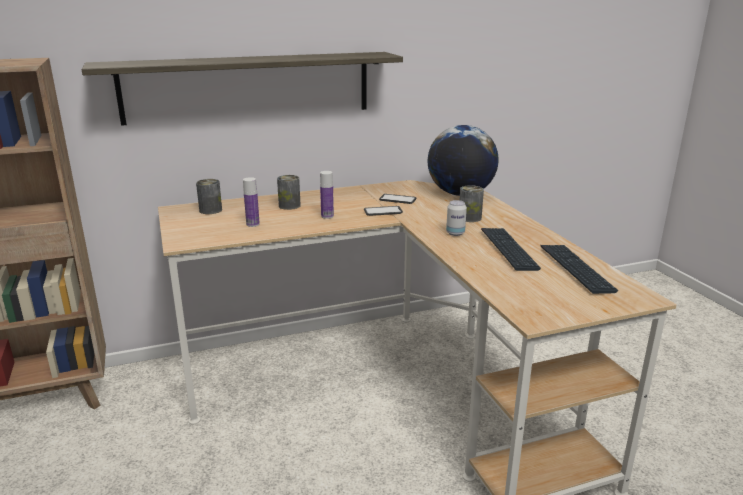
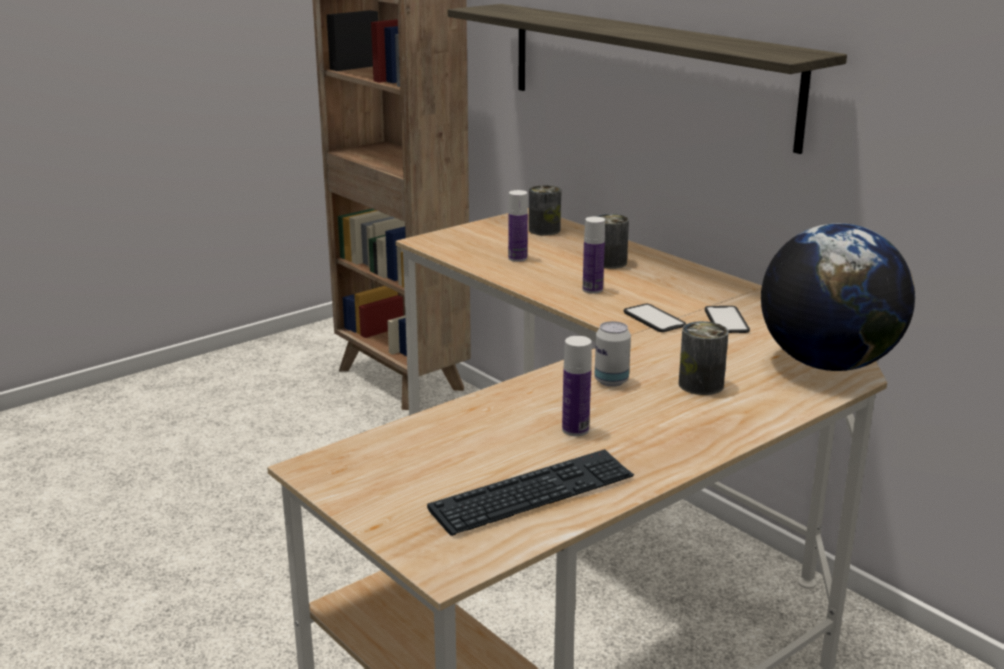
camera: 70 degrees right, 0 degrees up
(508, 249) = (575, 429): keyboard -> bottle

